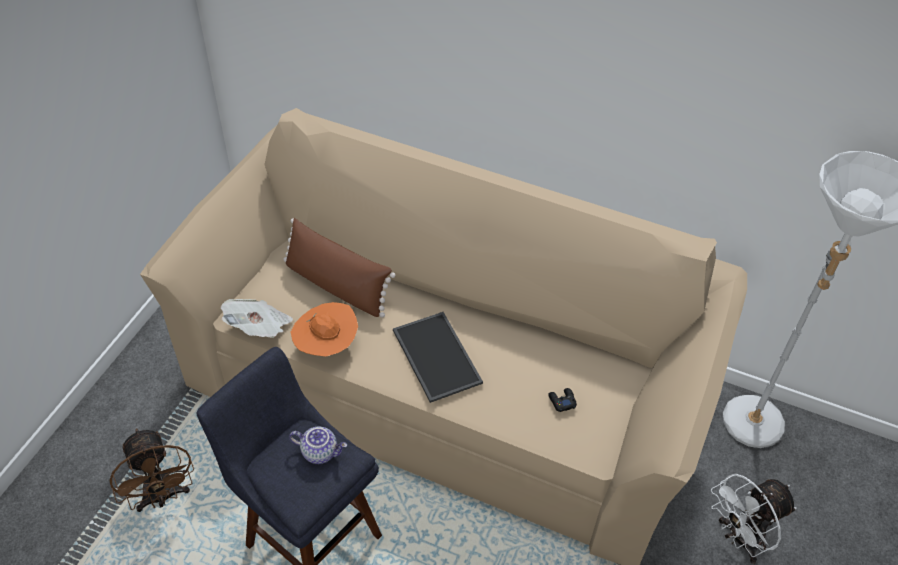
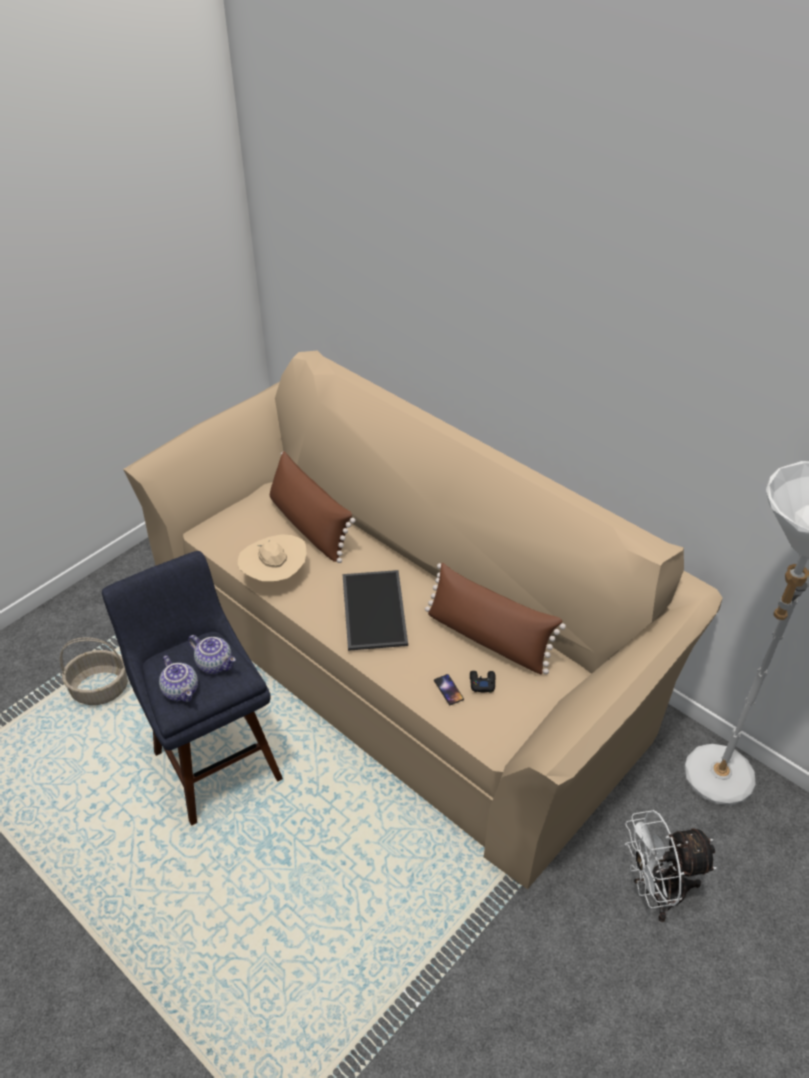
camera: 20 degrees right, 5 degrees down
(162, 497) = (101, 688): brown fan -> basket
(259, 328) = (221, 546): newspaper -> none
(300, 487) = (182, 690): none -> teapot
(326, 345) = (275, 576): orange hat -> beige hat
(535, 416) = (448, 690): none -> phone
(549, 357) = (488, 638): none -> brown pillow

